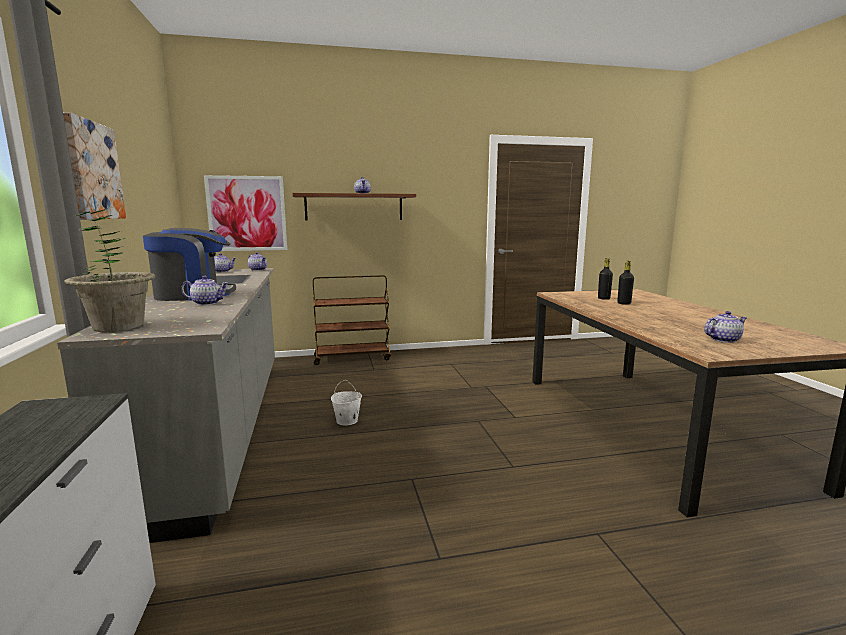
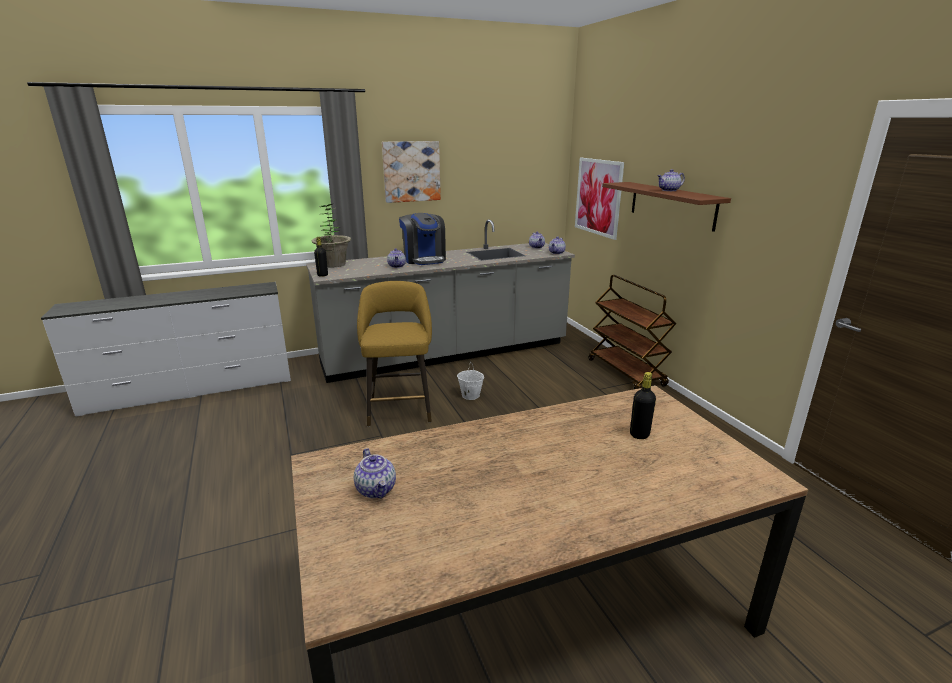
camera: 80 degrees right, 10 degrees up
(346, 464) = (399, 407): none -> yellow stool
(624, 303) = (605, 448): black bottle -> black bottle (322, 275)

